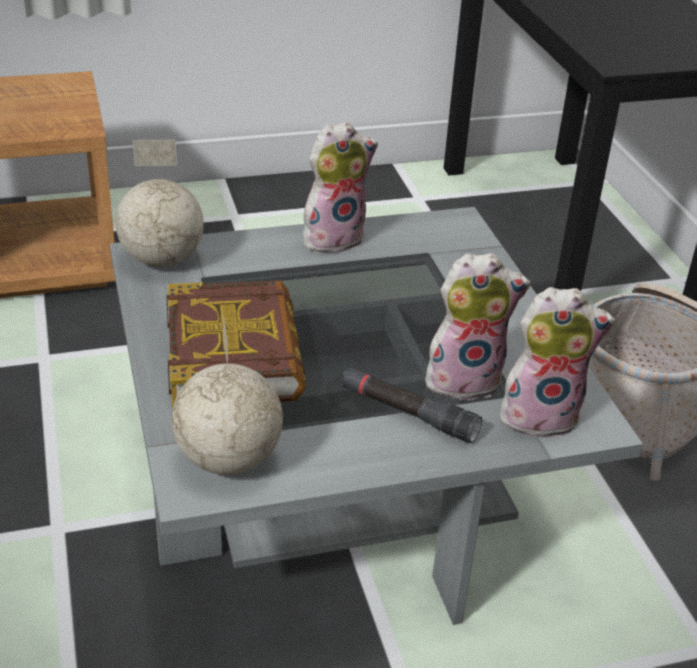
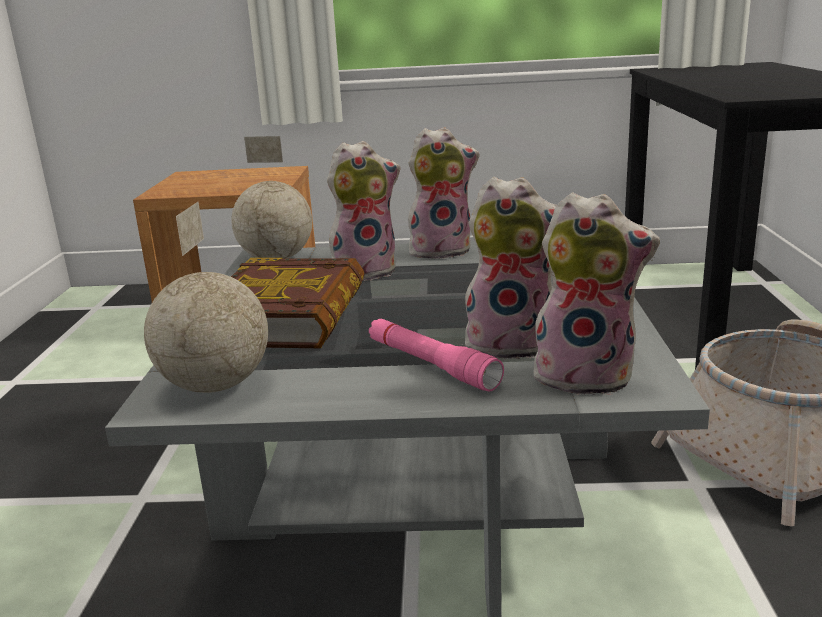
camera: 20 degrees right, 15 degrees down
(272, 278) = (365, 271): none -> plush toy
(408, 413) = (431, 365): black flashlight -> pink flashlight

